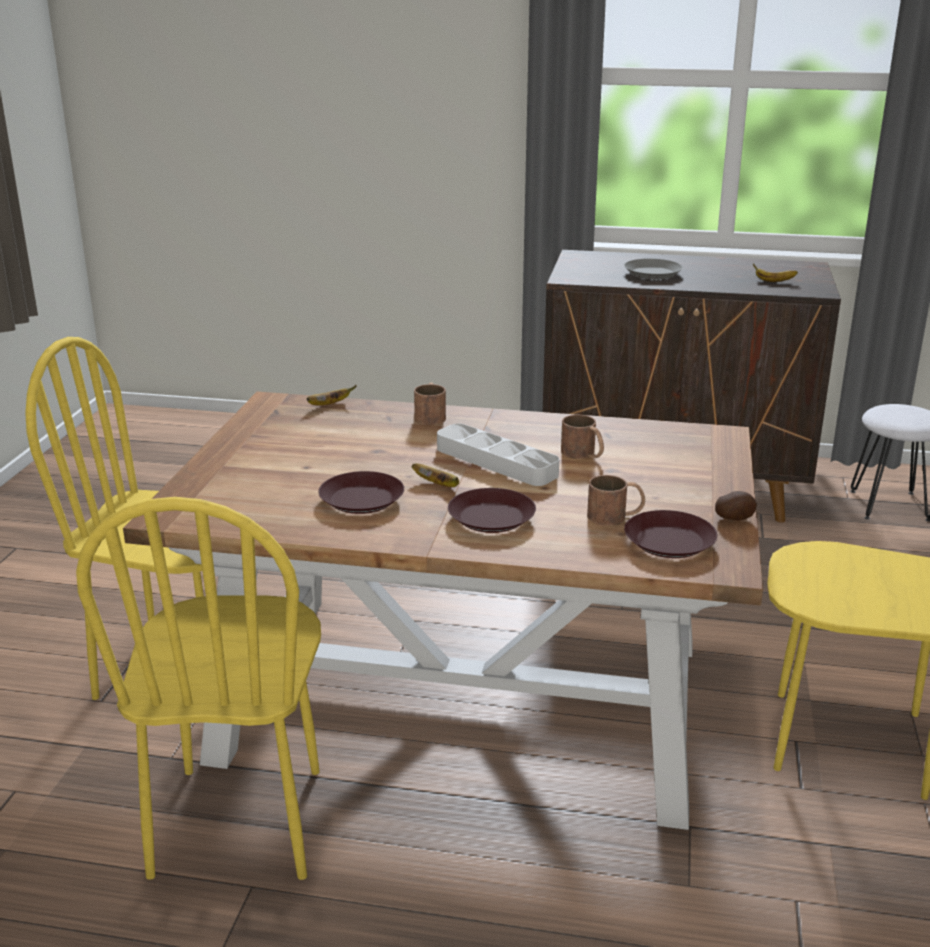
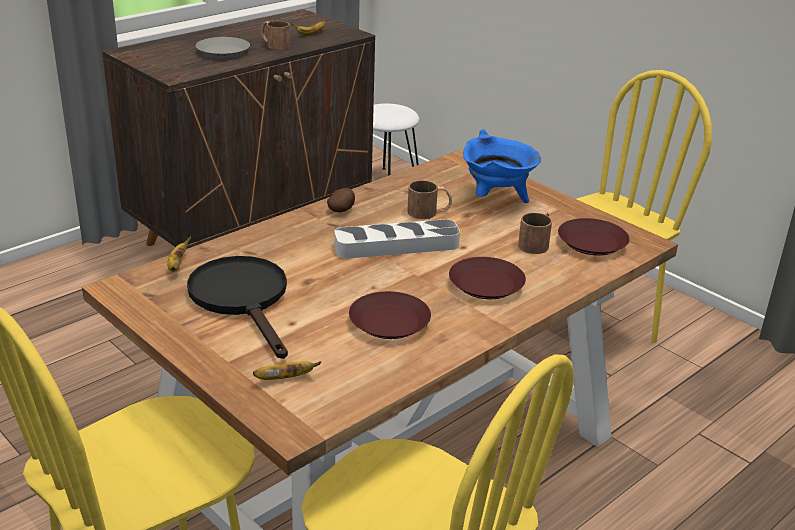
camera: 55 degrees left, 5 degrees up
(315, 440) = (243, 299): none -> black frying pan
(430, 415) = (274, 235): brown mug -> brown mug (274, 44)
(438, 485) = (405, 282): banana -> banana (285, 378)
(670, 473) = (496, 199): none -> blue cooking pot
(734, 518) = (583, 211): potato -> potato (342, 210)

